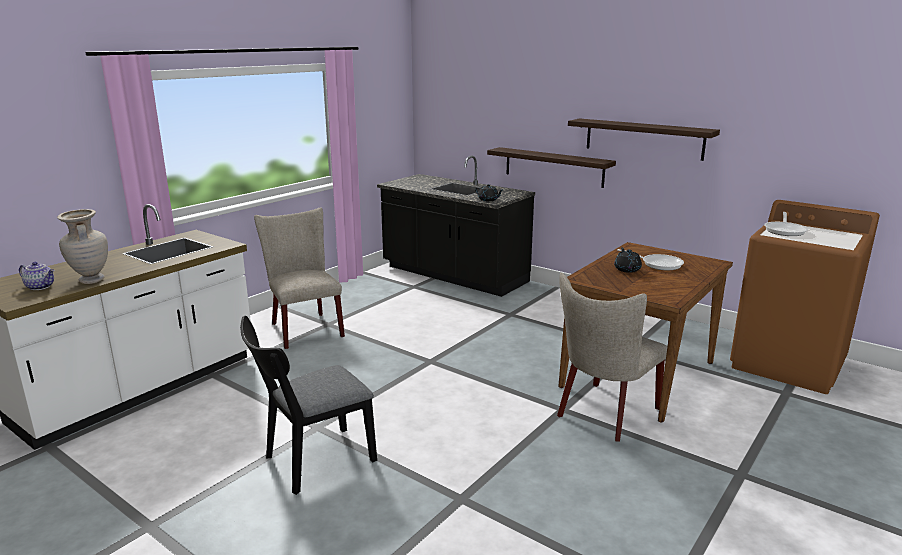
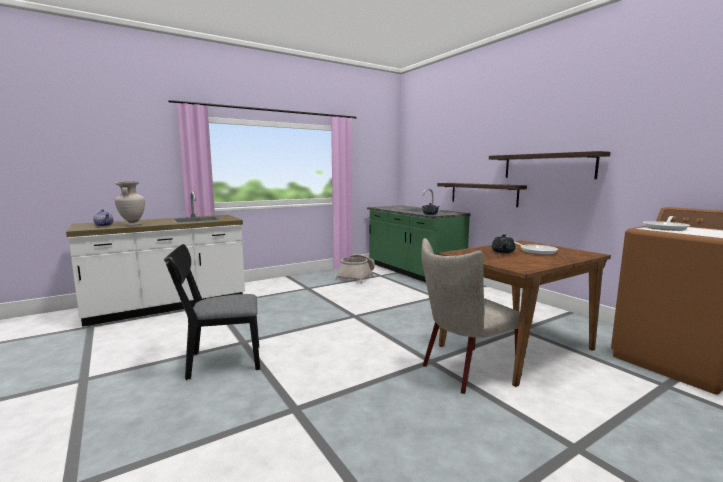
camera: 20 degrees right, 10 degrees down
(304, 328) = (291, 288): beige chair -> none
(382, 294) = (356, 277): none -> basket
(453, 275) = (413, 272): black counter -> green counter

